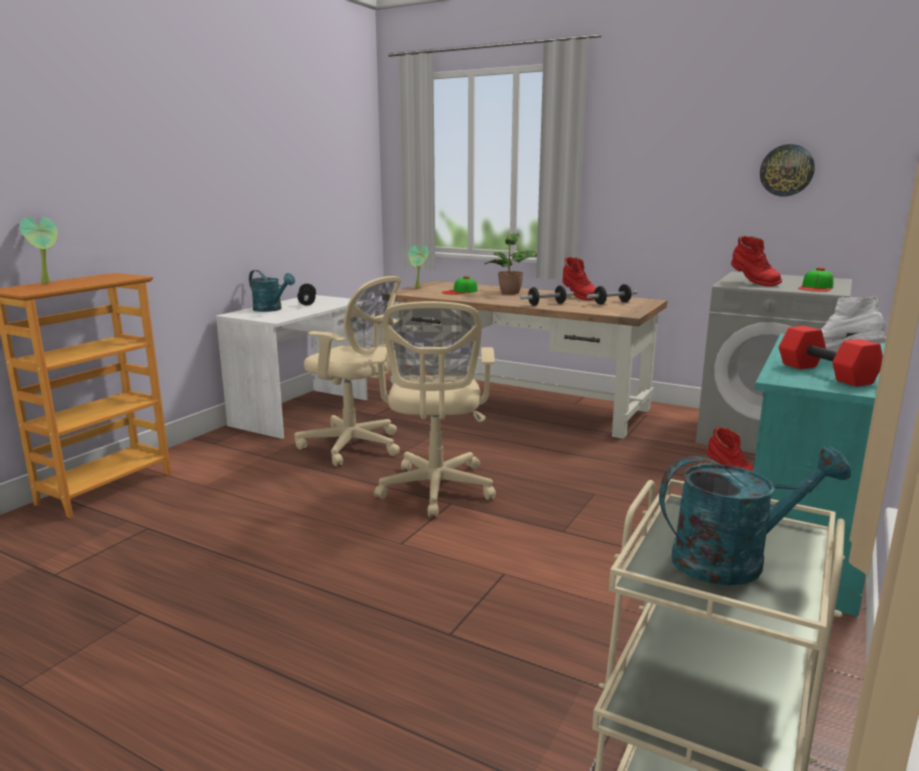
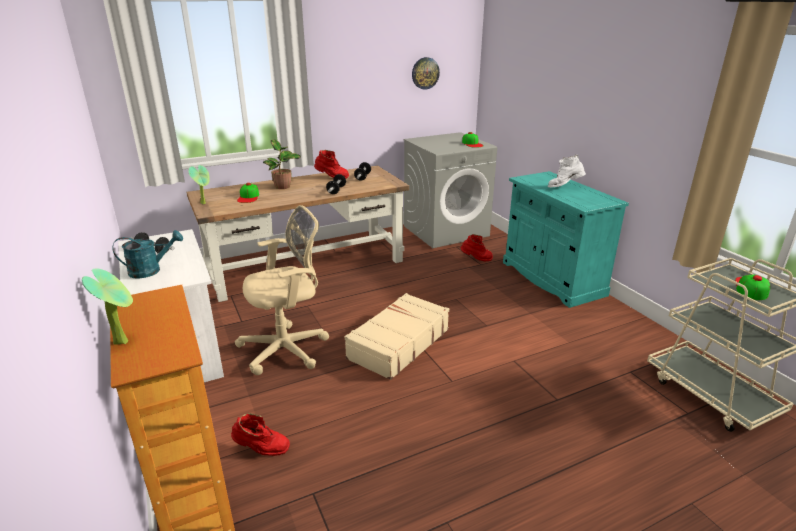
camera: 55 degrees left, 10 degrees up
(436, 491) = (398, 344): beige office chair -> beige suitcase
(733, 560) = (751, 288): turquoise watering can -> cap
(752, 283) = (443, 147): red boot -> red boot (261, 450)
(827, 373) = (584, 197): red dumbbell -> none

